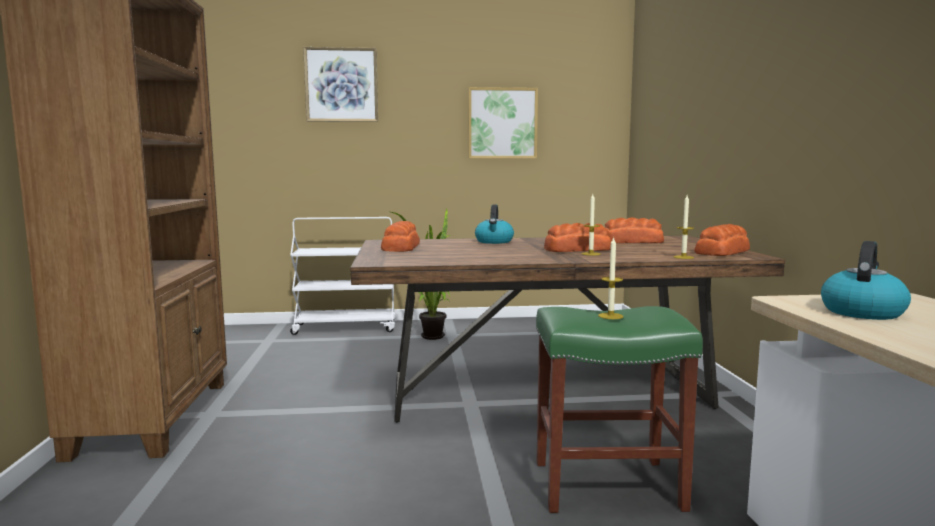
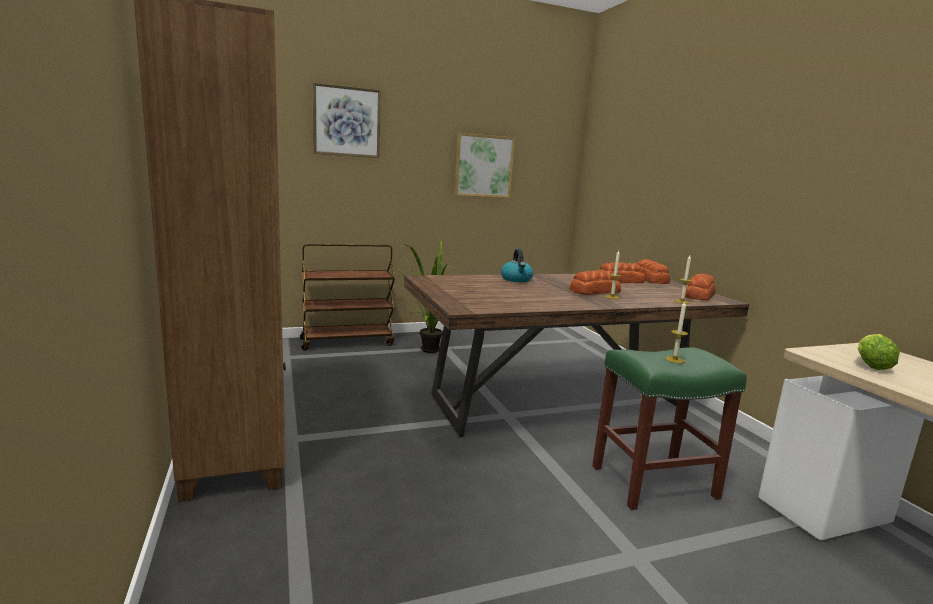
camera: 15 degrees left, 5 degrees up
(346, 328) = (347, 342): white cart -> brown cart
(400, 247) = (452, 287): bread -> bread (650, 279)
(862, 312) = (870, 365): kettle -> lettuce

